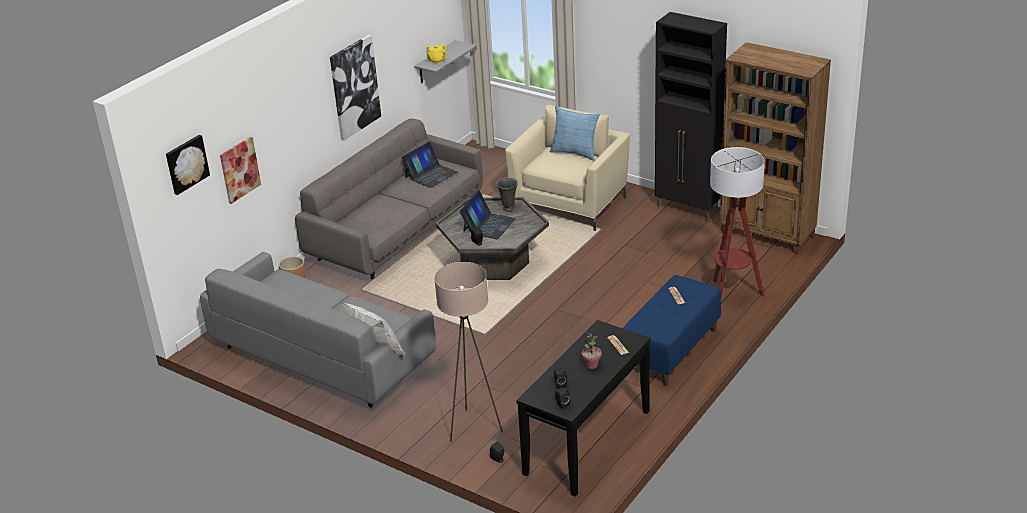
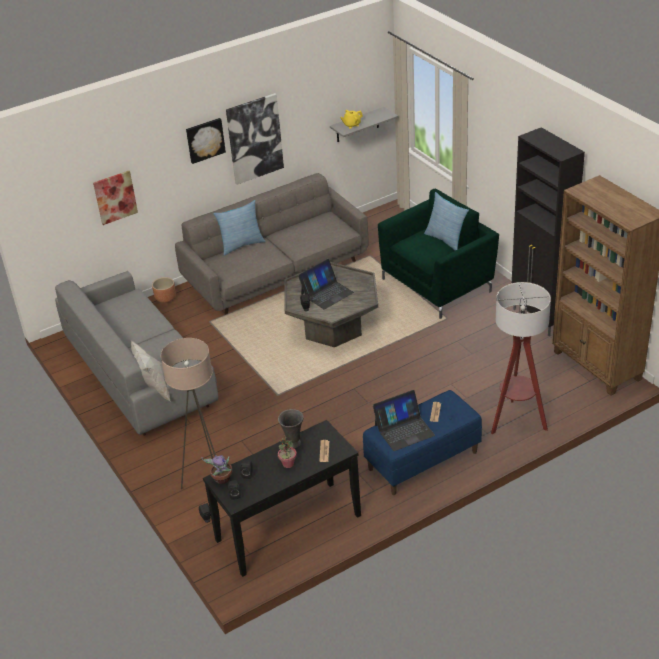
camera: 25 degrees right, 5 degrees up
(186, 164) = (55, 186): picture -> picture (205, 140)
(362, 204) = (241, 245): none -> pillow
(431, 174) = (315, 230): laptop -> laptop (404, 430)
(508, 208) = (355, 281): grey vase -> grey vase (293, 443)
(537, 396) = (221, 479): none -> potted plant
(570, 203) = (438, 284): beige armchair -> green armchair

